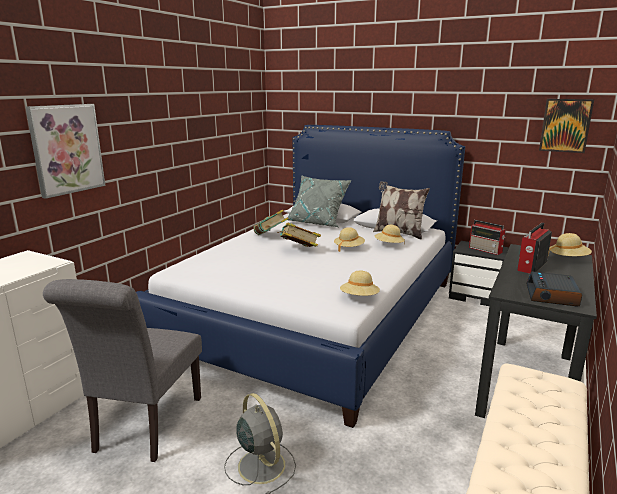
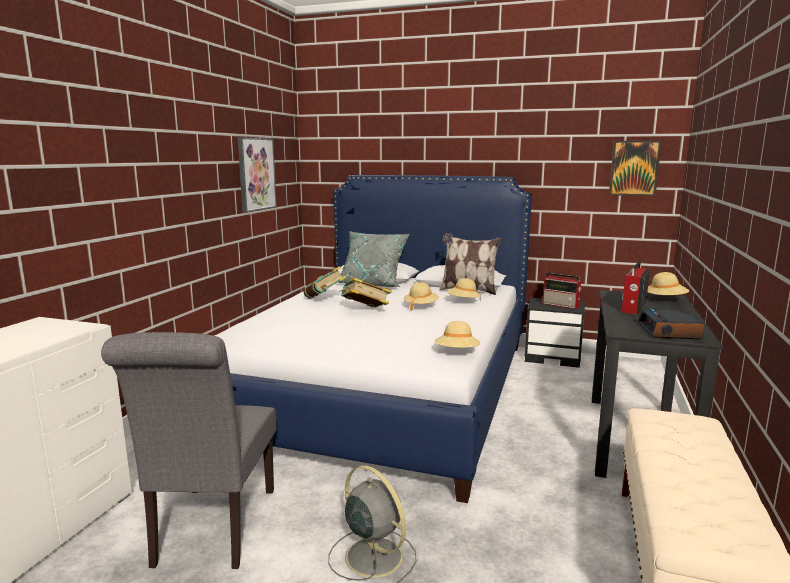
camera: 10 degrees left, 5 degrees down
(66, 149) = (86, 191): picture -> picture (256, 174)

